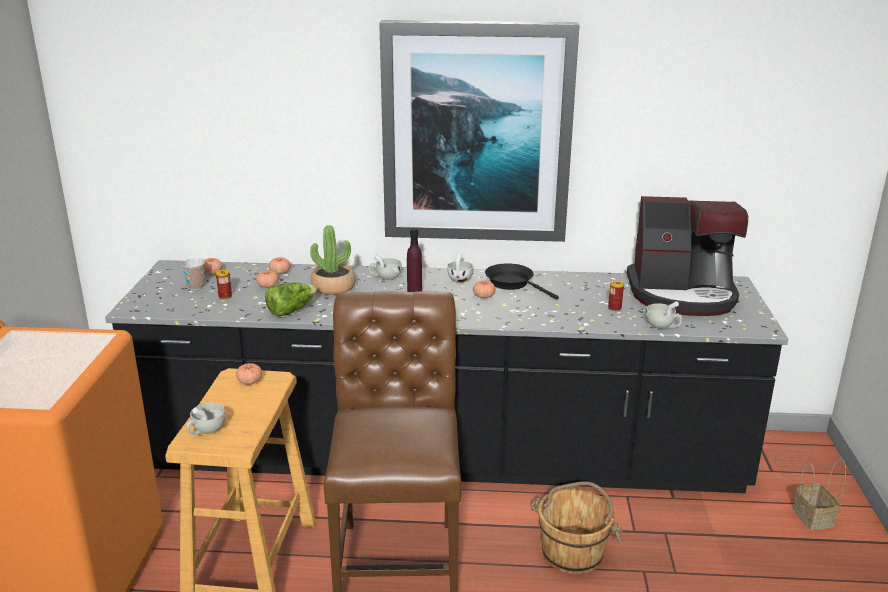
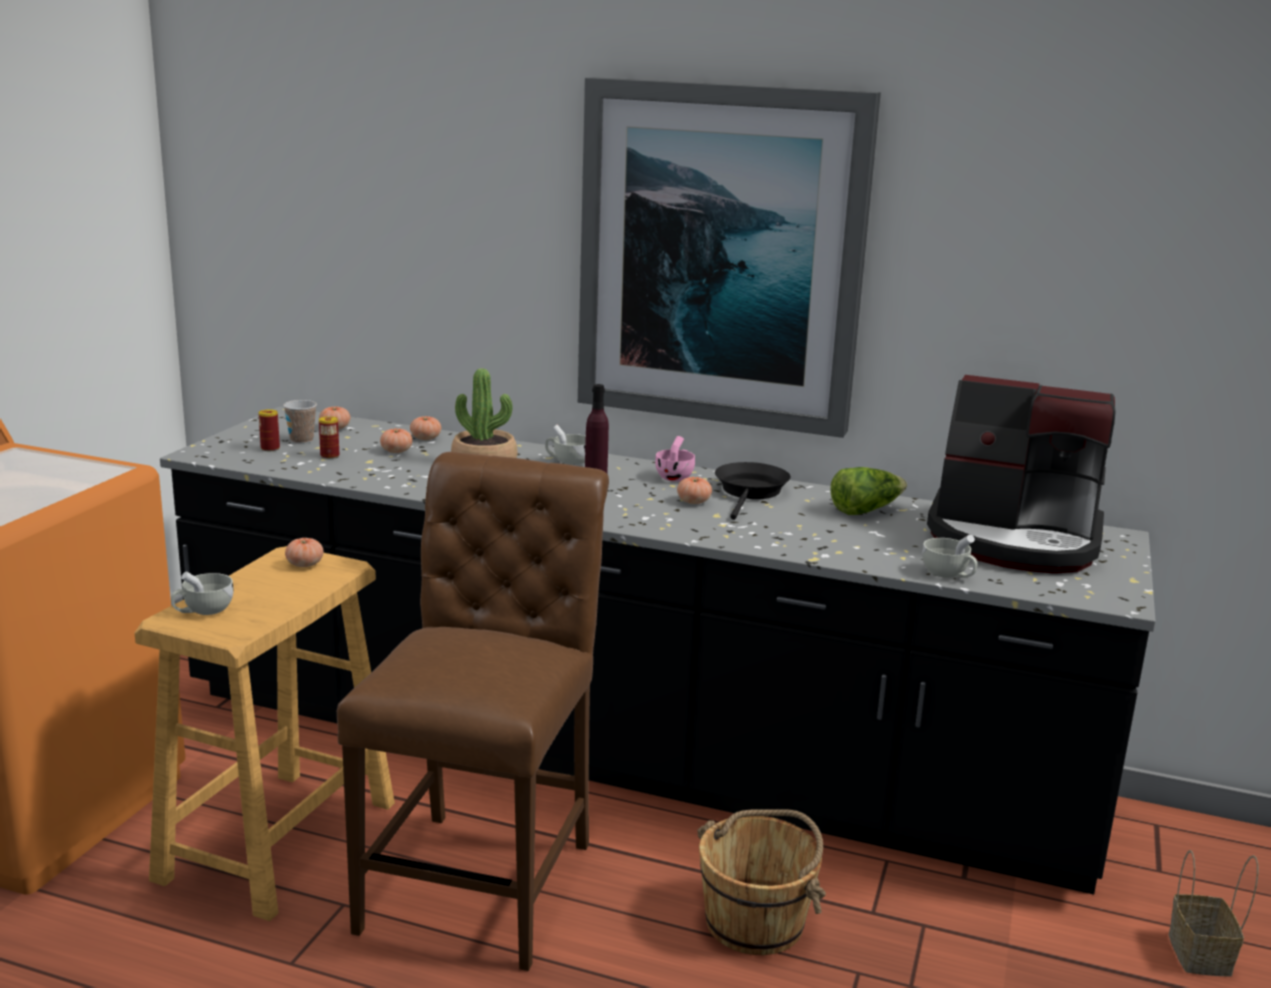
camera: 15 degrees right, 5 degrees down
(291, 310) = (404, 482): lettuce -> lettuce (865, 510)
(460, 278) = (676, 476): white cup -> pink cup
(513, 283) = (750, 492): black frying pan -> black frying pan turned 45 degrees clockwise
(614, 308) = (887, 542): can -> can (270, 448)

